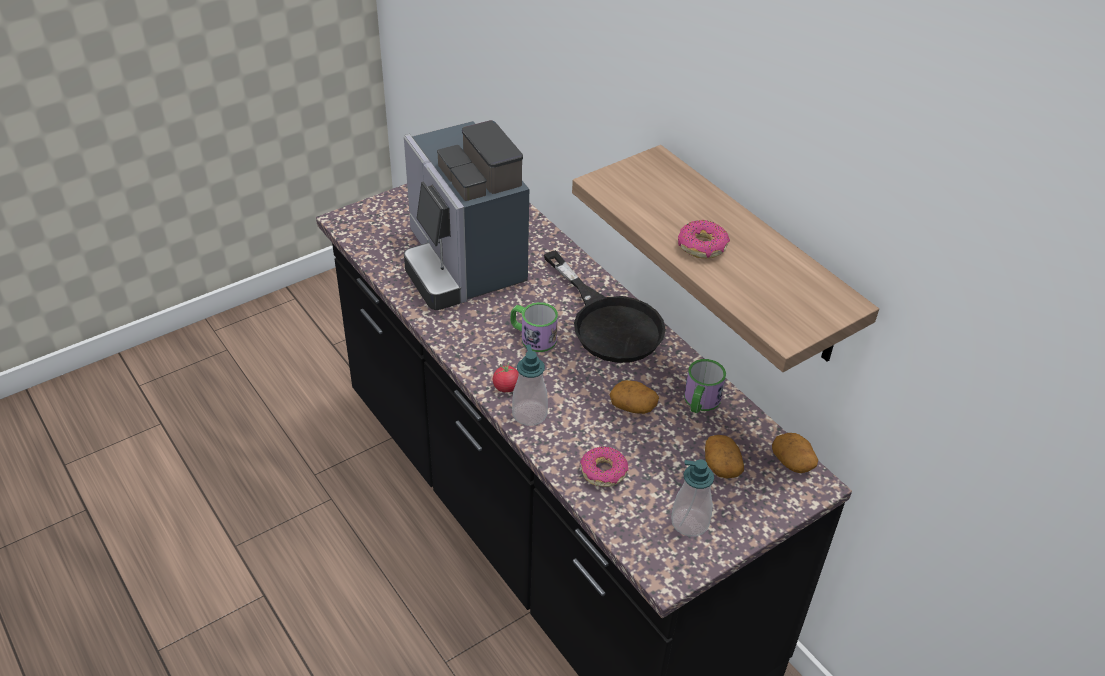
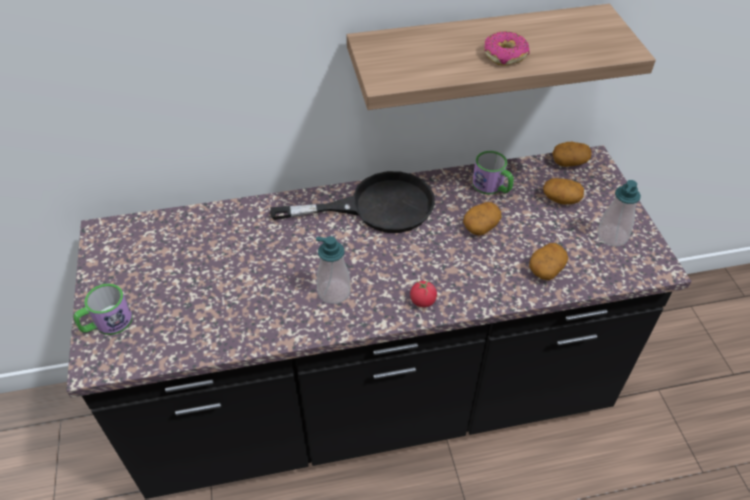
camera: 65 degrees left, 5 degrees up
(462, 264) = (238, 282): coffee machine -> none
(529, 414) = (463, 295): soap dispenser -> soap dispenser (334, 292)
(533, 337) = (368, 262): mug -> mug (107, 323)
(603, 472) = (546, 268): donut -> potato

